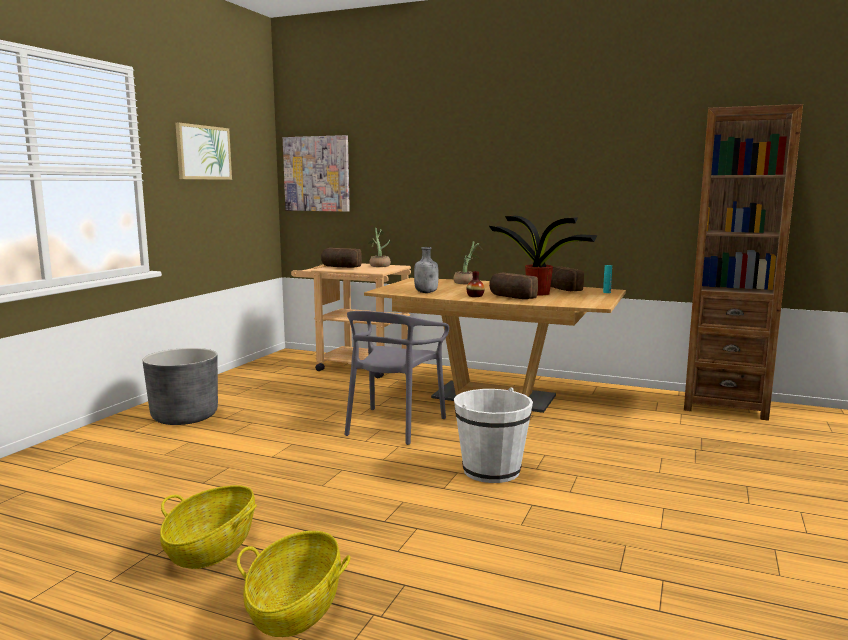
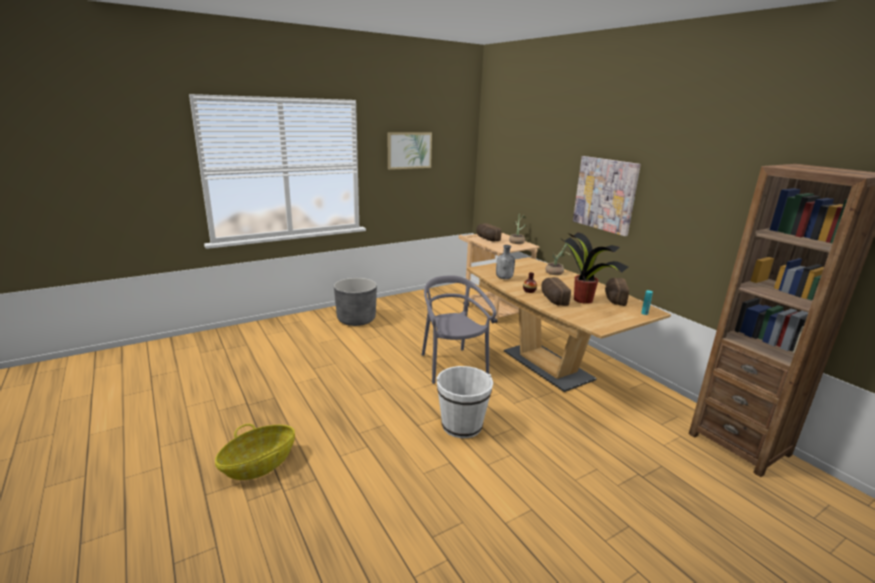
camera: 35 degrees right, 10 degrees up
(212, 547) = (271, 411): basket -> none
(317, 174) = (496, 165): picture -> picture (605, 194)
(393, 425) = (452, 365): grey chair -> grey chair turned 105 degrees clockwise

